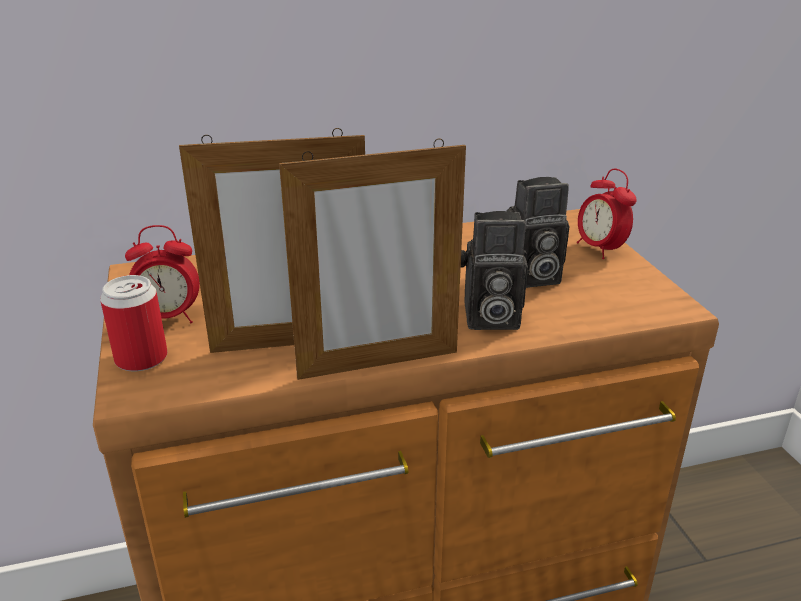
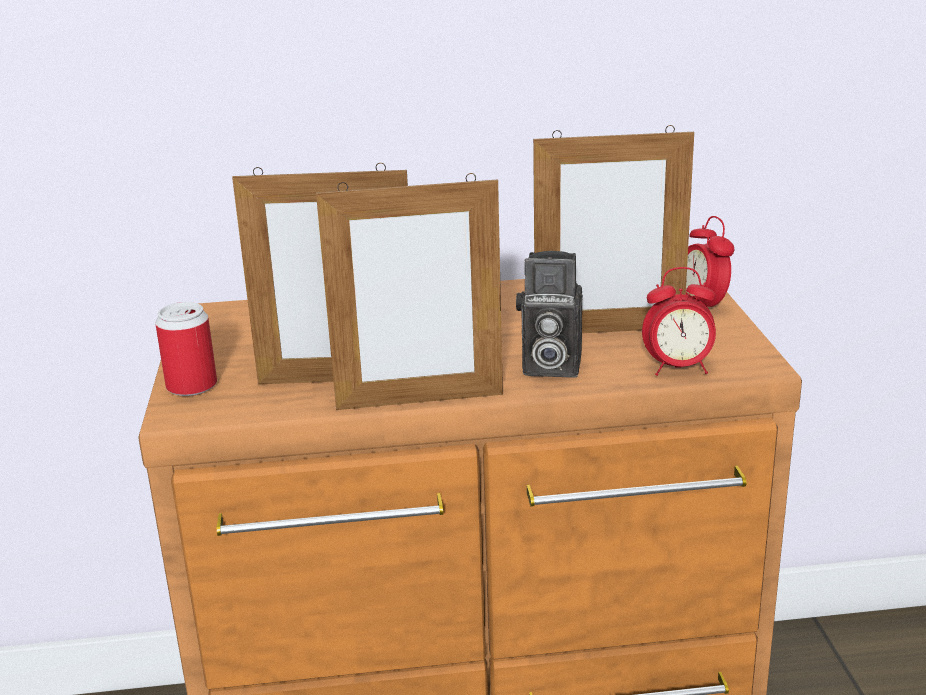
camera: 10 degrees right, 5 degrees down
(169, 318) = (225, 354): alarm clock -> alarm clock (678, 368)
(529, 277) = (609, 331): camera -> picture frame

